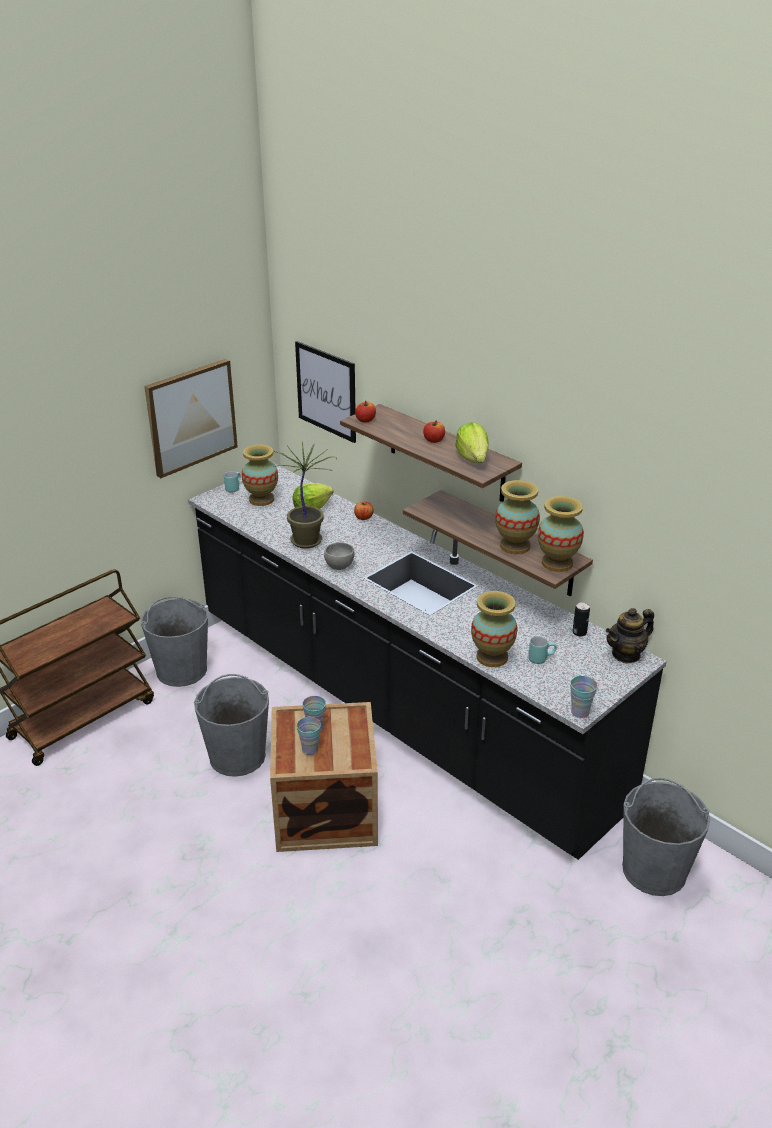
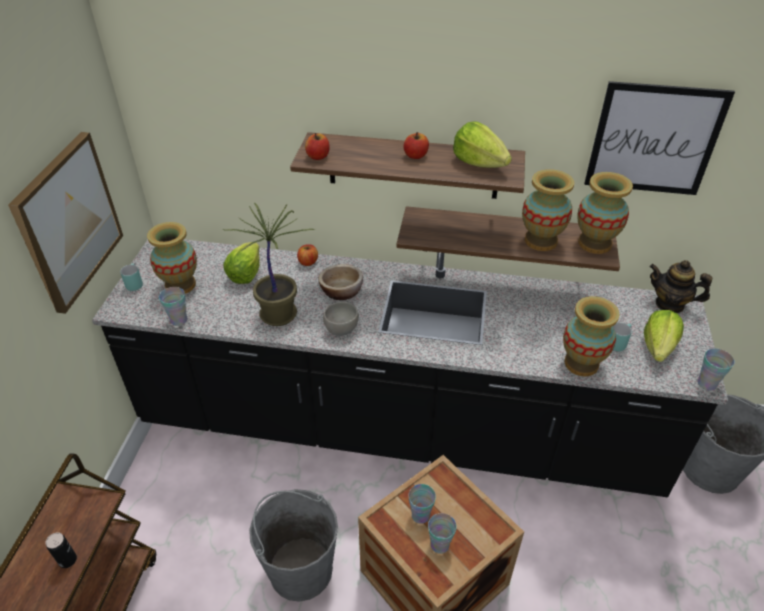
camera: 35 degrees left, 10 degrees up
(181, 670) = (157, 502): grey bucket -> none
(239, 519) = (179, 320): none -> cup
(326, 391) = (219, 136): picture -> picture (654, 139)
(366, 544) = (341, 291): none -> bowl
(572, 675) = (658, 347): none -> lettuce
(579, 632) = (614, 300): can -> can (68, 560)
(626, 654) = (670, 304): teapot -> teapot turned 90 degrees clockwise

